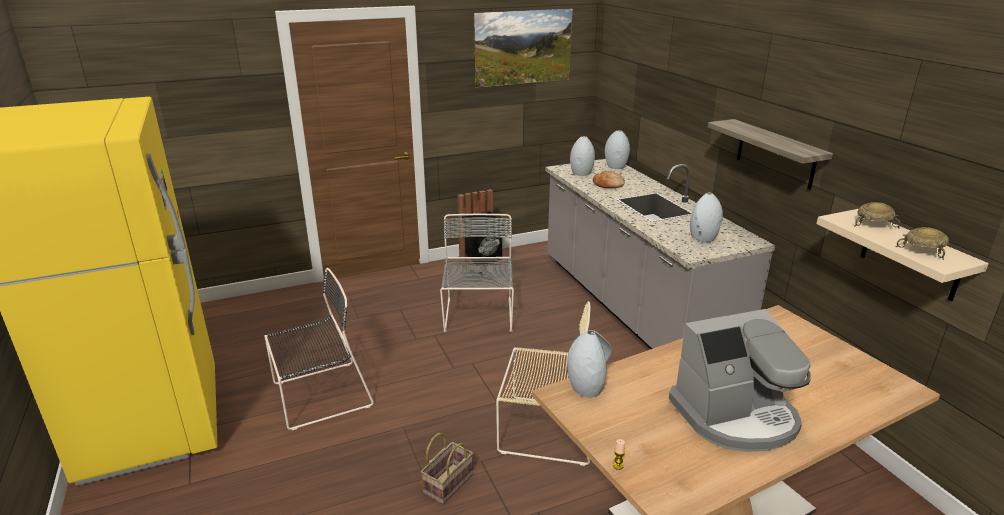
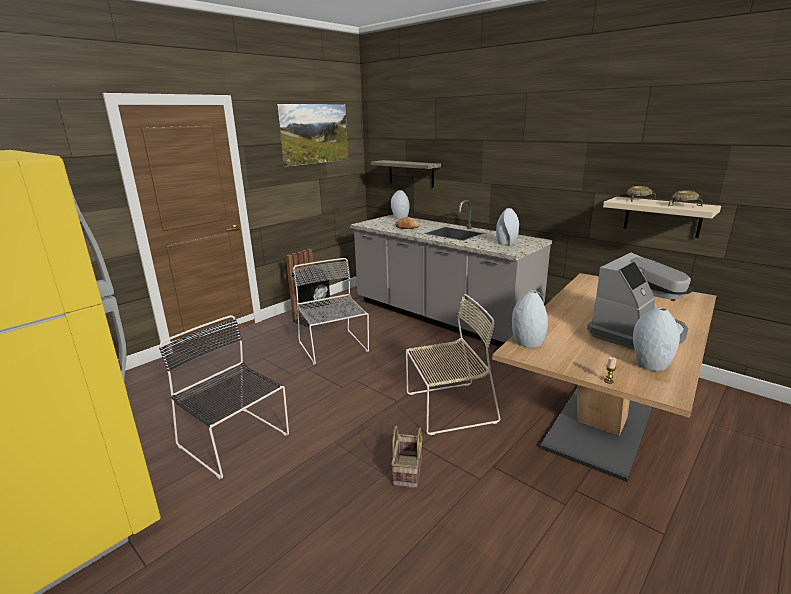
camera: 25 degrees left, 5 degrees down
(318, 395) = (235, 442): black chair -> black chair turned 90 degrees counterclockwise
(581, 173) = (381, 224): grey vase -> grey vase (650, 365)
(775, 154) = (542, 176): shelf -> shelf (411, 173)

